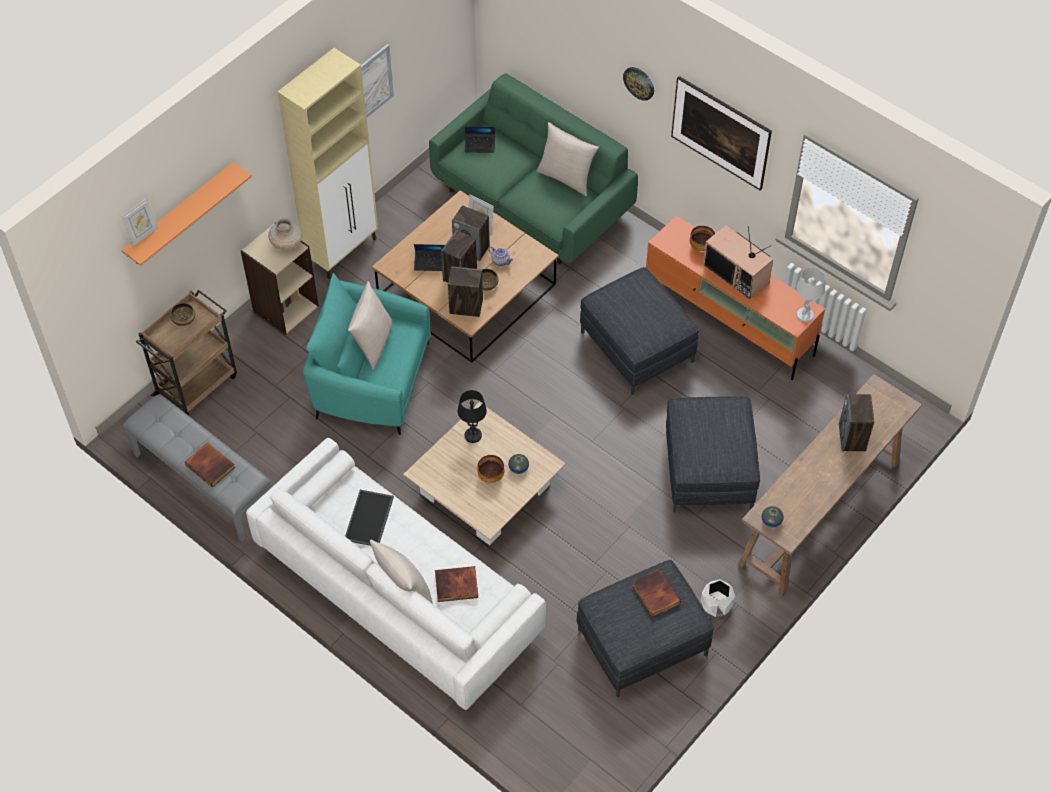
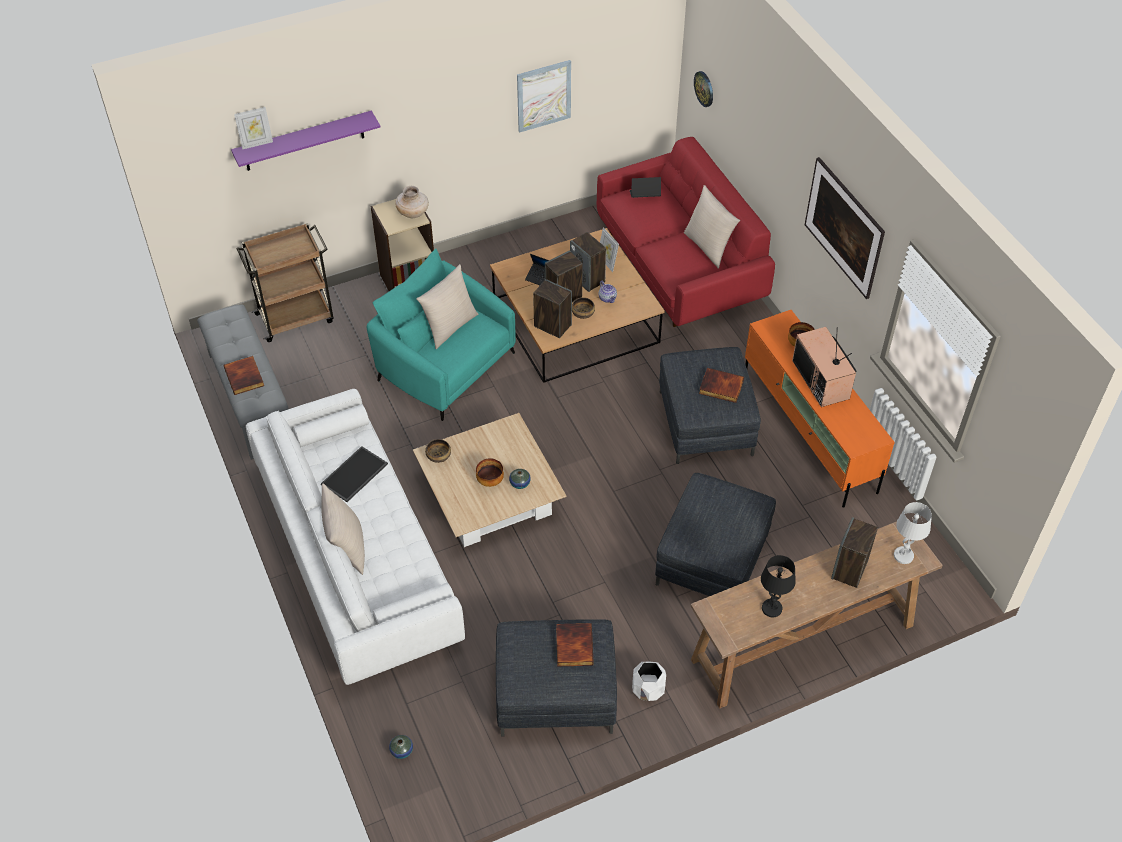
camera: 25 degrees right, 5 degrees down
(180, 215) = (304, 141): orange shelf -> purple shelf
(183, 319) = (288, 244): bowl -> bowl (438, 455)
(343, 251) = (486, 252): beige cabinet -> none
(456, 586) = (395, 564): book -> book (720, 387)
(473, 435) = (495, 439): black table lamp -> black table lamp (772, 608)
(480, 145) = (644, 195): laptop -> laptop turned 150 degrees clockwise
(532, 202) = (679, 266): green sofa -> red sofa
(639, 83) = (788, 161): wall clock -> wall clock (704, 88)
(771, 521) = (719, 617): vase -> vase (401, 750)
(805, 315) = (870, 441): white table lamp -> white table lamp (903, 556)

